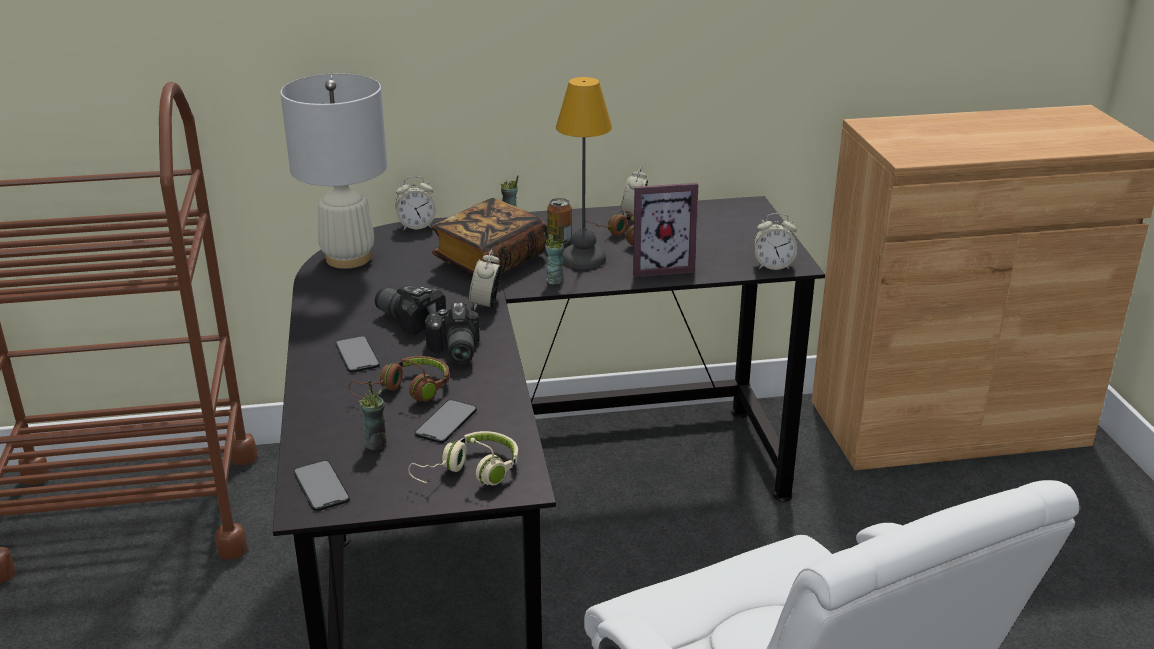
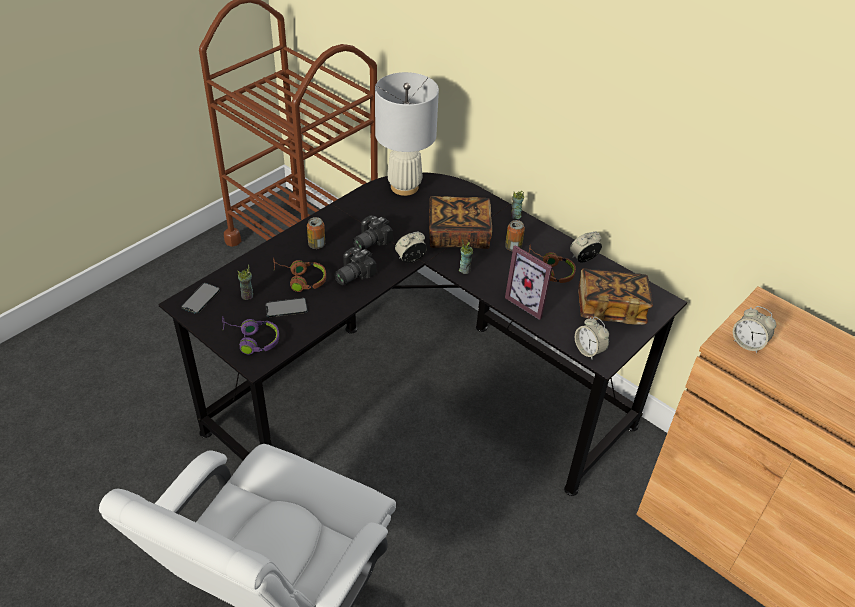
camera: 50 degrees right, 15 degrees up
(357, 354) = (316, 245): phone -> can
(410, 318) = (369, 241): camera -> camera turned 135 degrees counterclockwise
(416, 226) = (466, 188): alarm clock -> alarm clock (747, 343)
(471, 472) = (251, 340): beige headphones -> purple headphones
(584, 259) = (502, 268): table lamp -> none
(725, 231) = (610, 308): none -> book

